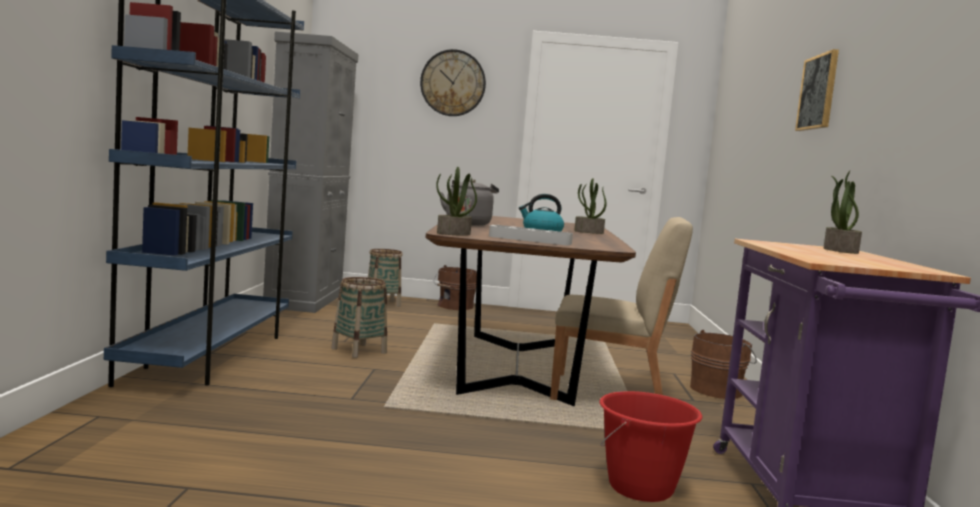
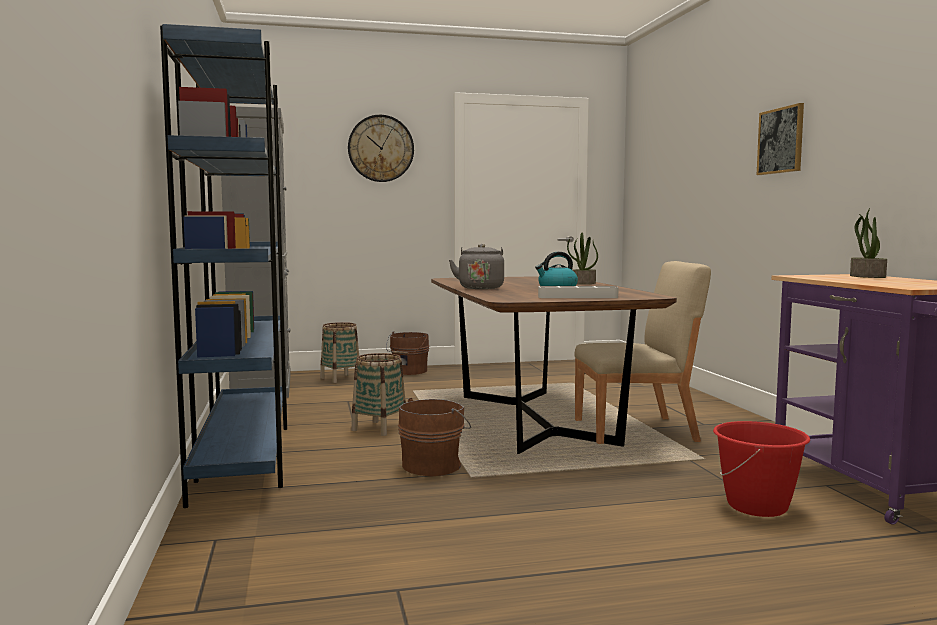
camera: 15 degrees left, 0 degrees up
(453, 234) = (510, 299): potted plant -> none
(718, 390) = (711, 412): brown bucket -> brown bucket (434, 465)

